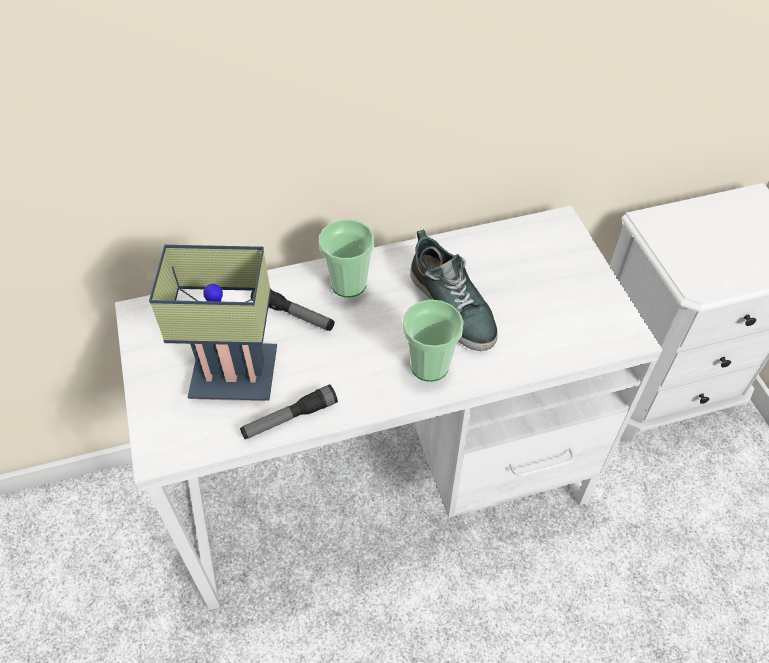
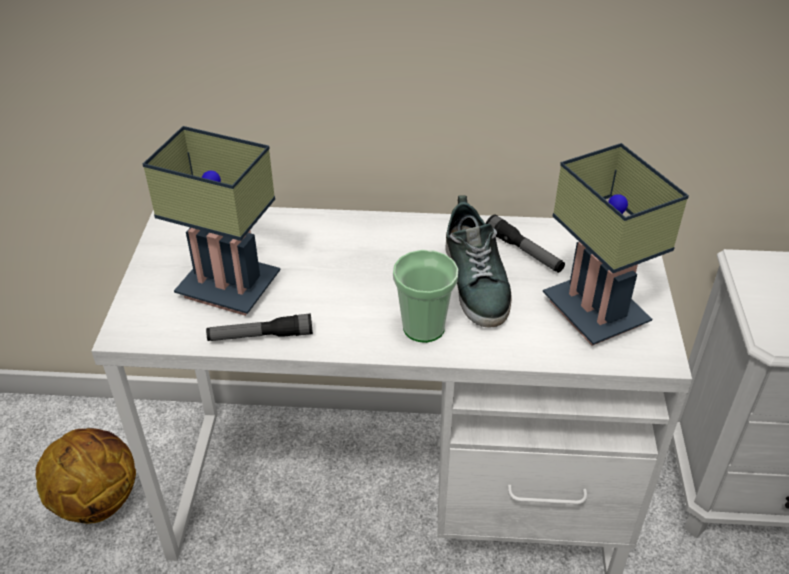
camera: 20 degrees right, 10 degrees down
(118, 577) = (96, 500): none -> basketball
(293, 314) = (312, 250): flashlight -> flashlight (524, 251)
(348, 284) = (380, 238): cup -> none
(567, 309) = (600, 314): none -> table lamp

